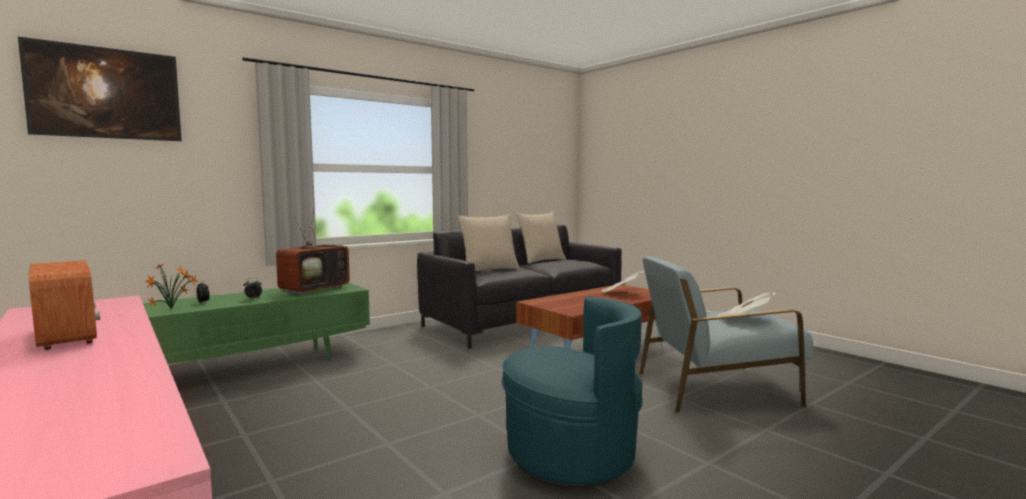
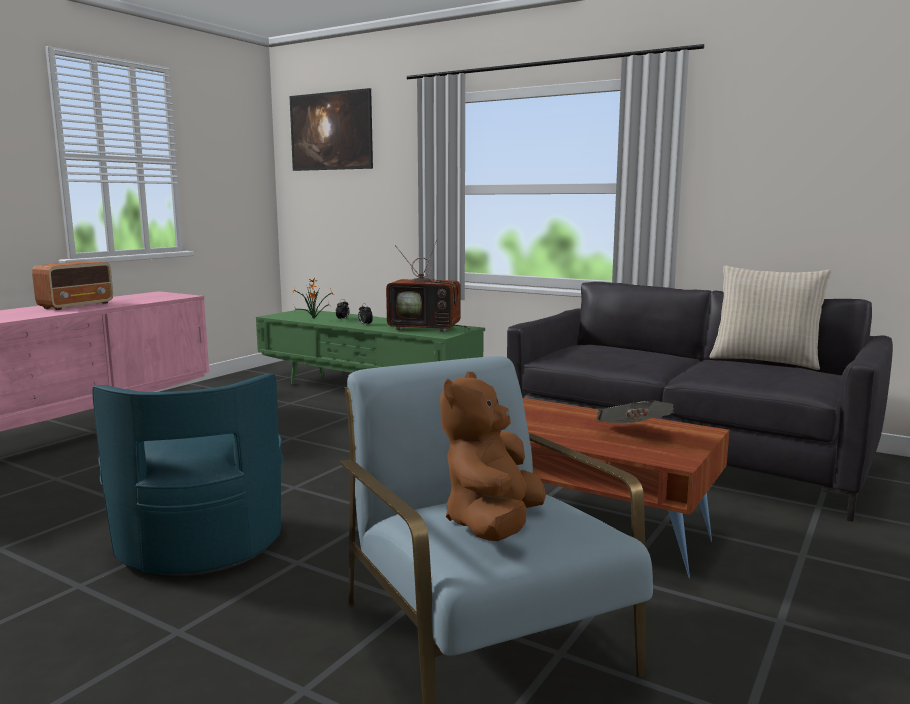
camera: 70 degrees right, 5 degrees up
(489, 270) = (605, 350): beige pillow -> none
(743, 319) = (493, 525): newspaper -> brown plush toy

